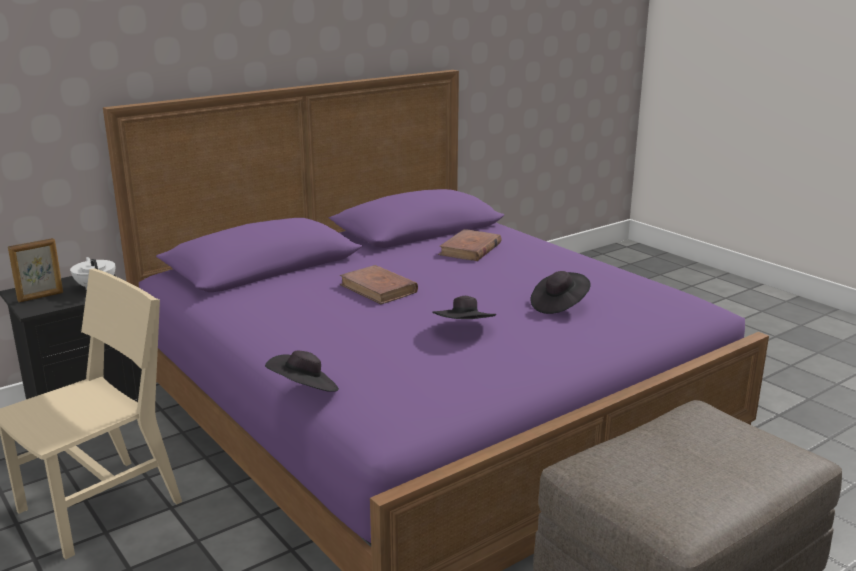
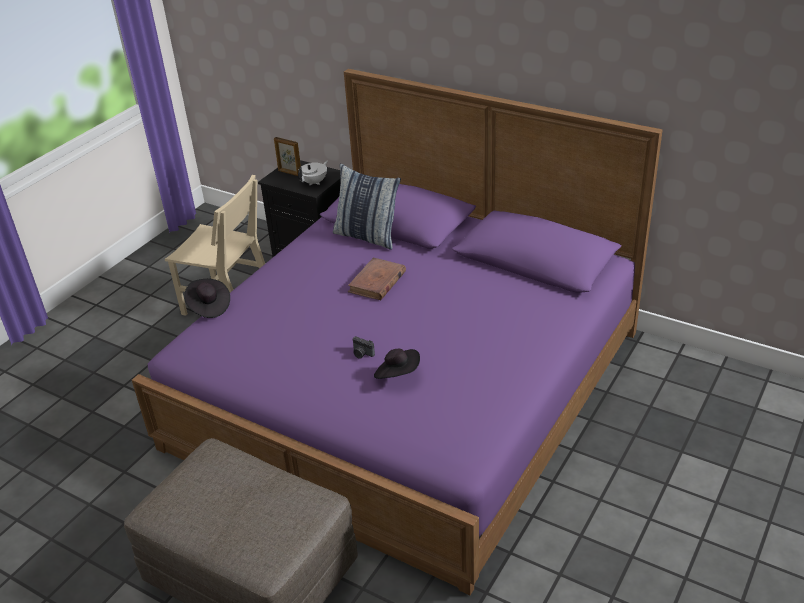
camera: 70 degrees right, 15 degrees up
(276, 279) = (367, 236): none -> pillow
(464, 330) = (323, 341): black hat -> none
(470, 249) = (496, 298): brown book -> none
(508, 315) = (362, 354): none -> camera

